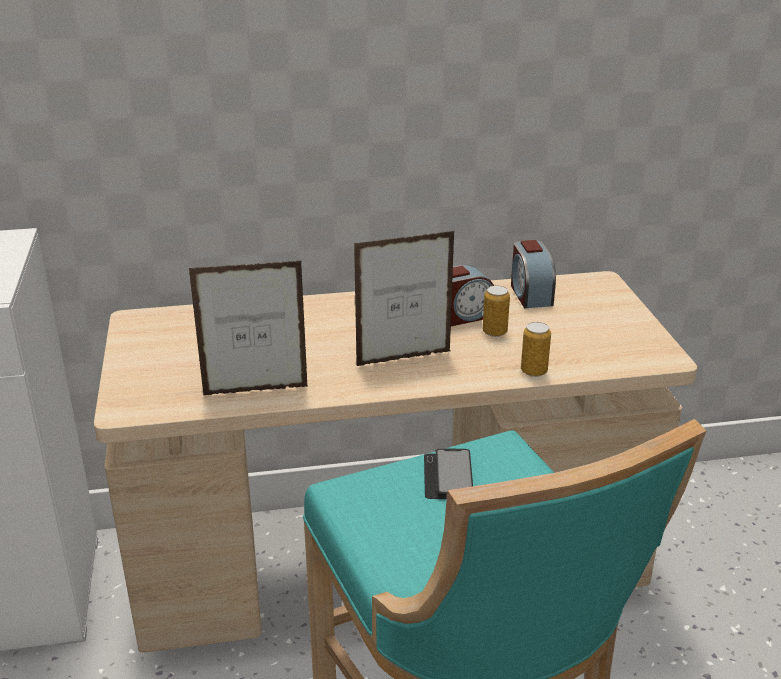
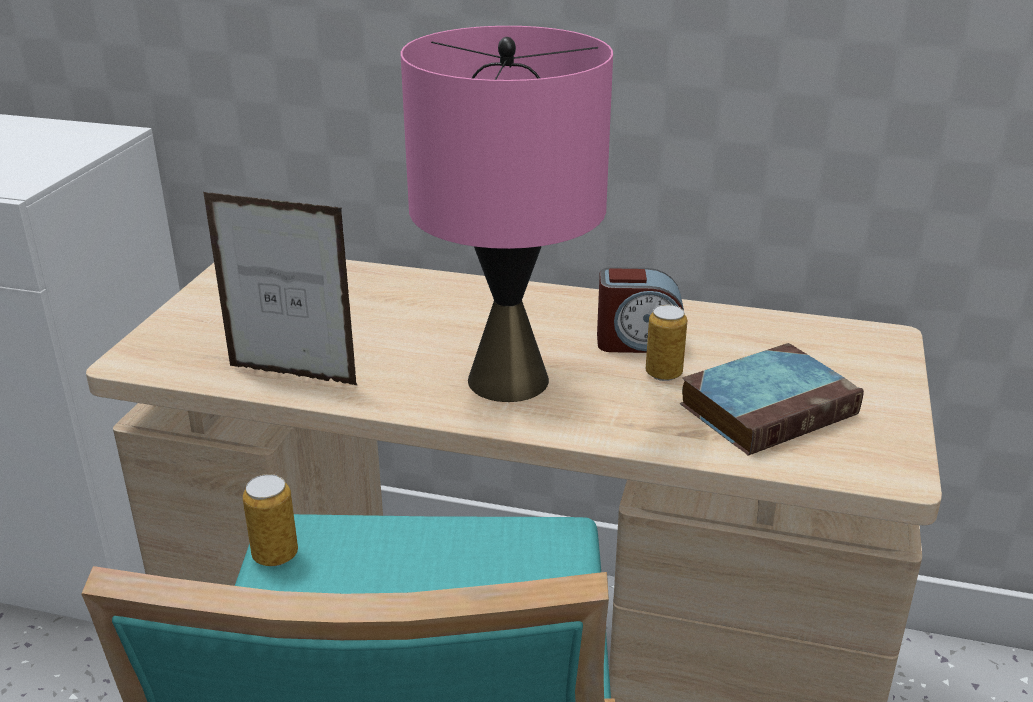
camera: 25 degrees right, 0 degrees up
(404, 358) = (509, 379): picture frame -> pink table lamp
(447, 476) = (440, 556): phone -> none
(530, 294) = (761, 334): alarm clock -> none
(534, 371) = (671, 441): can -> can (275, 555)
(571, 338) = (770, 407): none -> book

